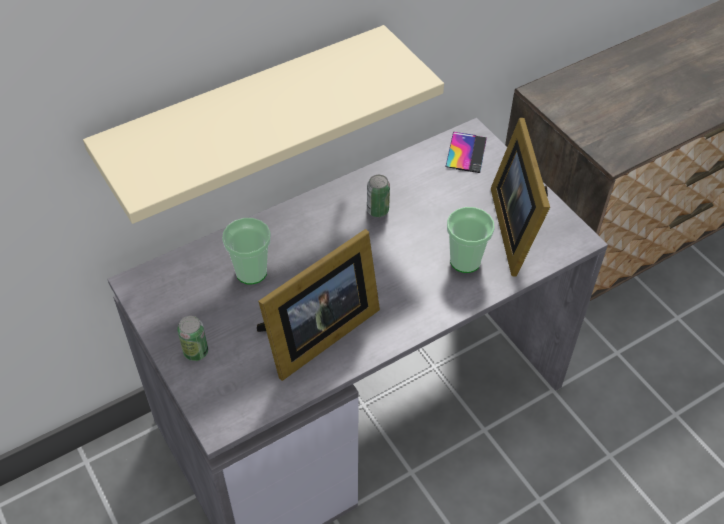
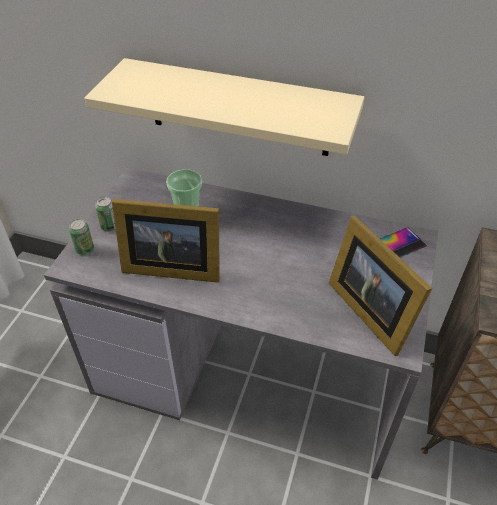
camera: 50 degrees right, 5 degrees down
(377, 210) = (296, 234): can -> can (85, 249)
(465, 261) = (306, 300): cup -> none
(517, 227) = (370, 309): picture frame -> picture frame turned 75 degrees counterclockwise

